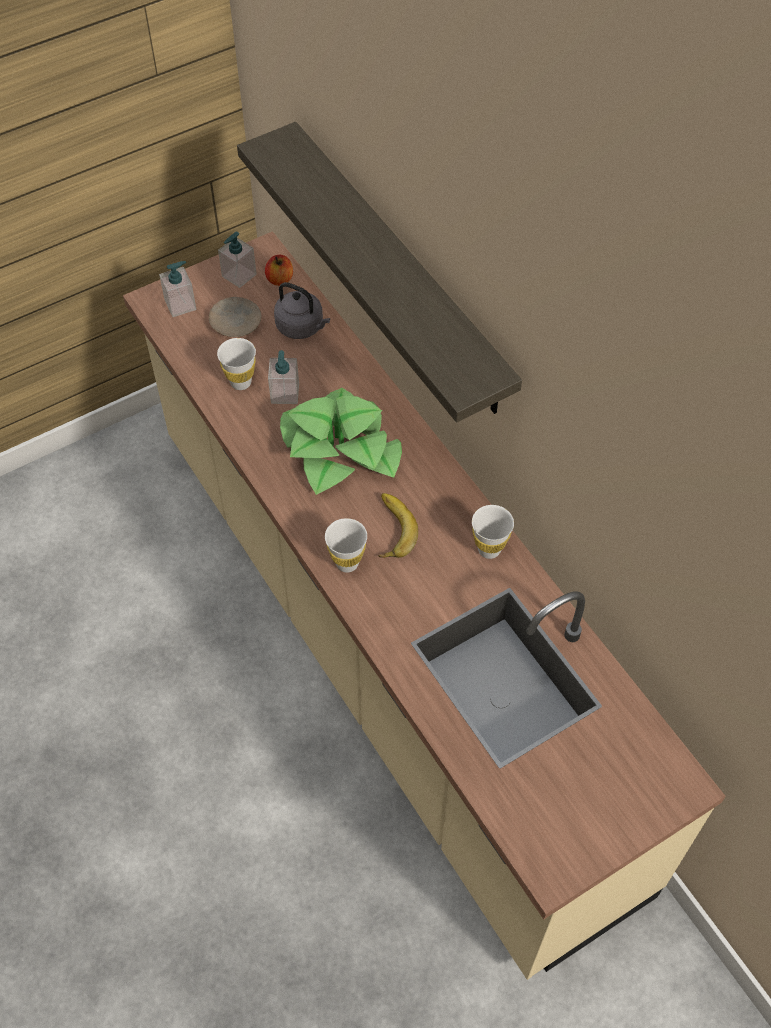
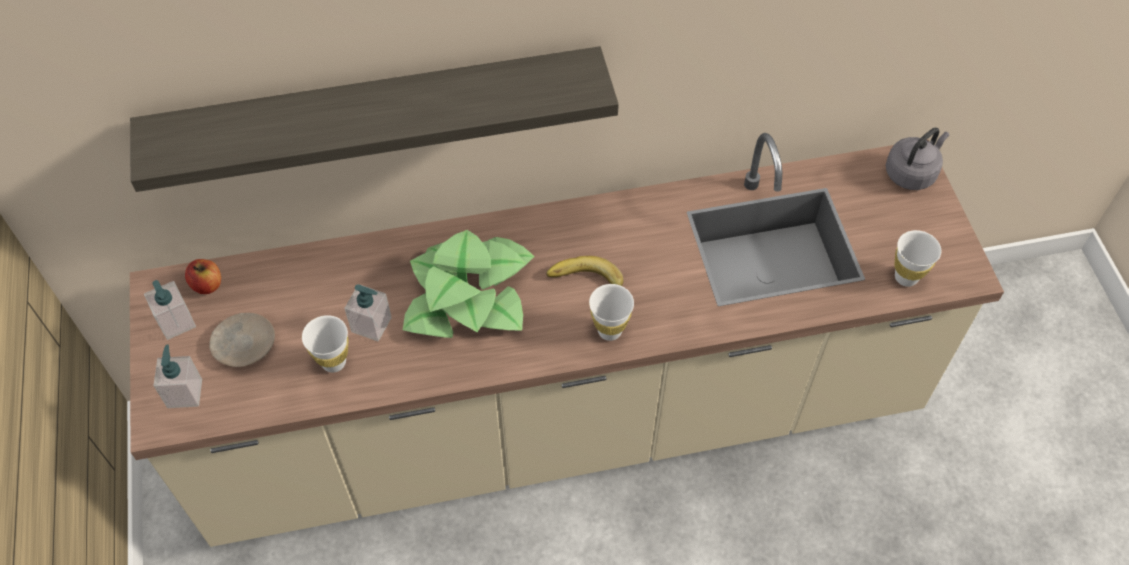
camera: 70 degrees left, 0 degrees up
(302, 327) = (288, 283): grey kettle -> grey kettle (911, 173)
(489, 549) = (640, 213): white cup -> white cup (906, 277)

